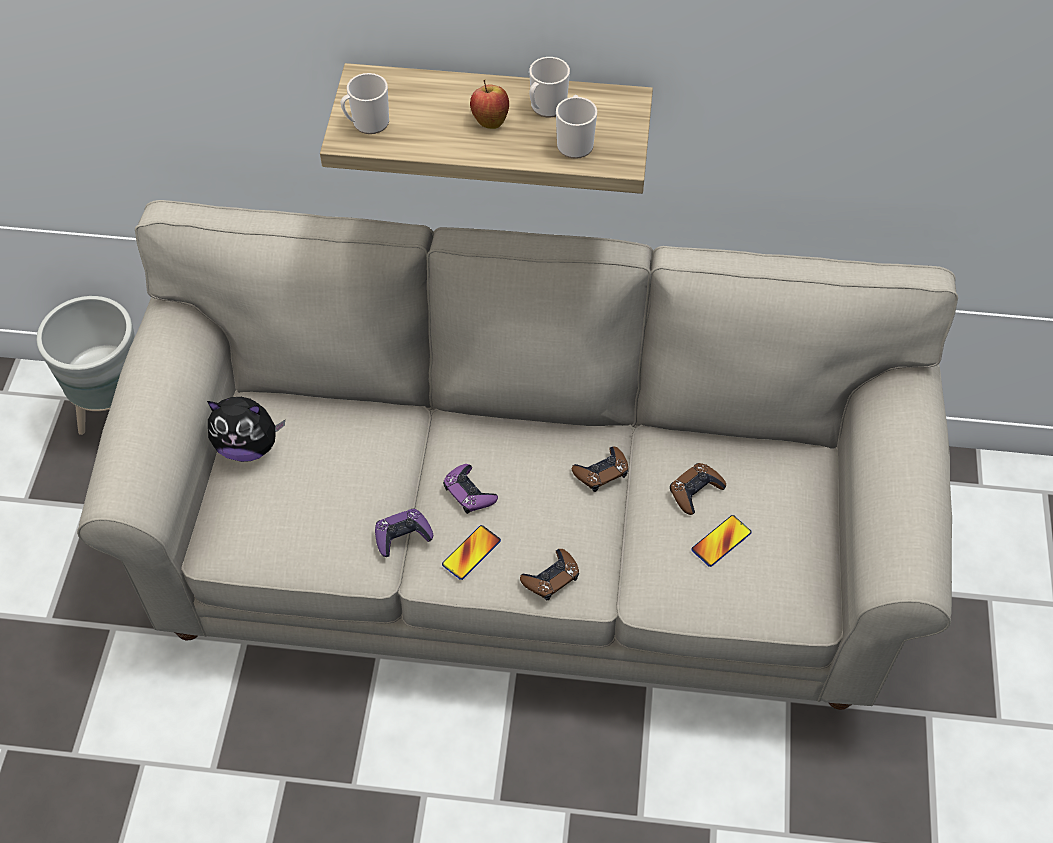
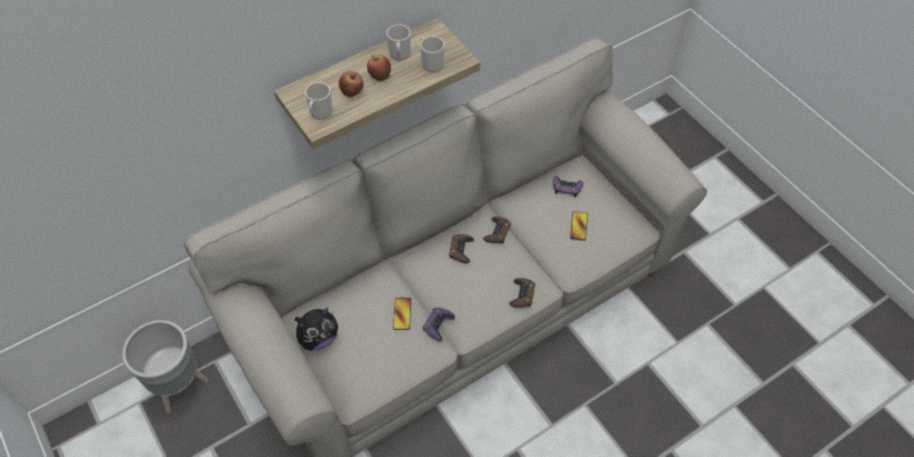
camera: 40 degrees left, 0 degrees up
(433, 121) = (352, 93): none -> apple
(469, 492) = (447, 283): purple game controller -> purple game controller (566, 188)
(471, 553) = (476, 310): phone -> phone (402, 314)
(695, 491) = (547, 212): brown game controller -> brown game controller (461, 250)

